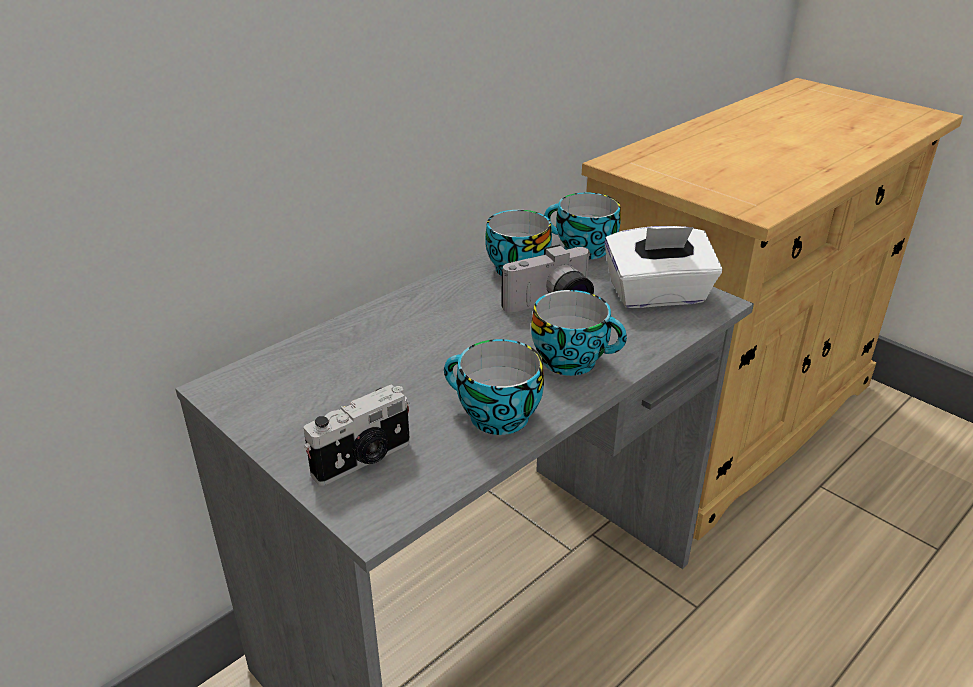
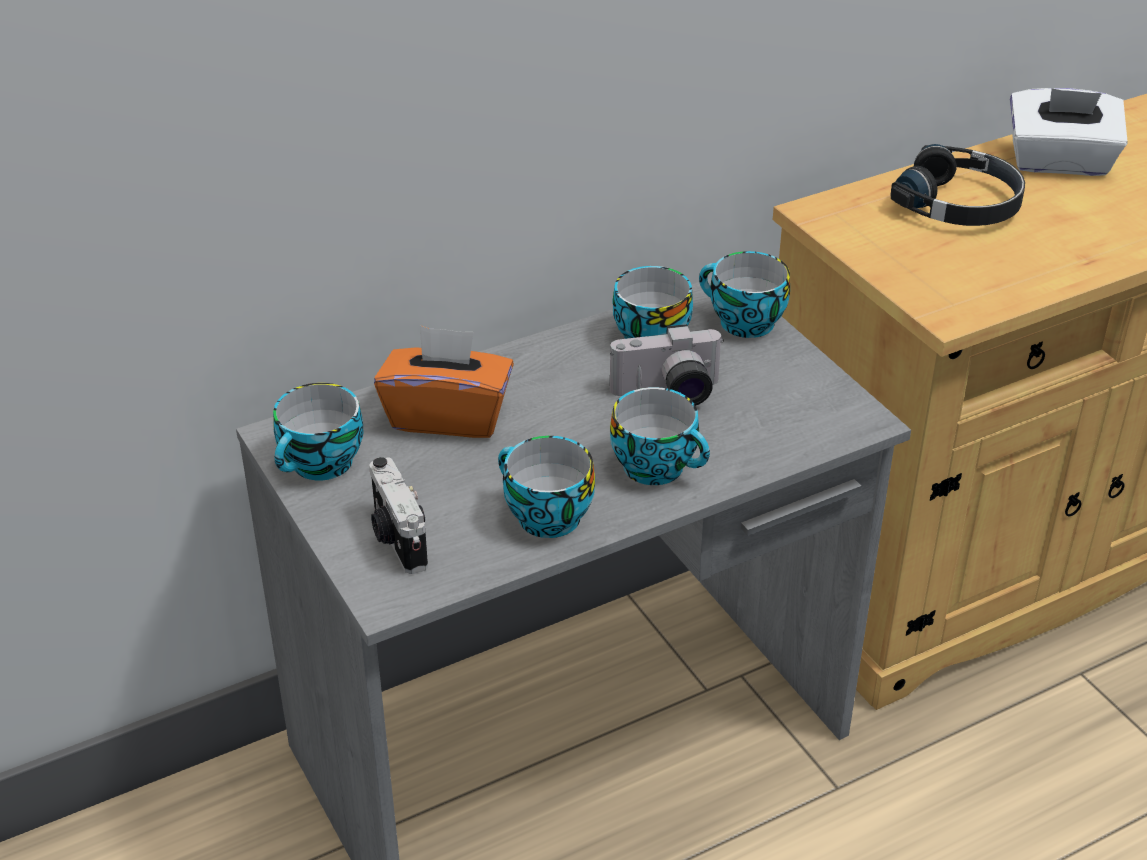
camera: 15 degrees right, 5 degrees up
(268, 406) = (321, 465): none -> cup
(364, 460) = (397, 539): camera -> camera turned 90 degrees clockwise
(373, 348) = (448, 416): none -> orange tissue box
(657, 295) = (800, 400): white tissue box -> white tissue box (1059, 163)
(713, 148) = (959, 204): none -> black headphones

